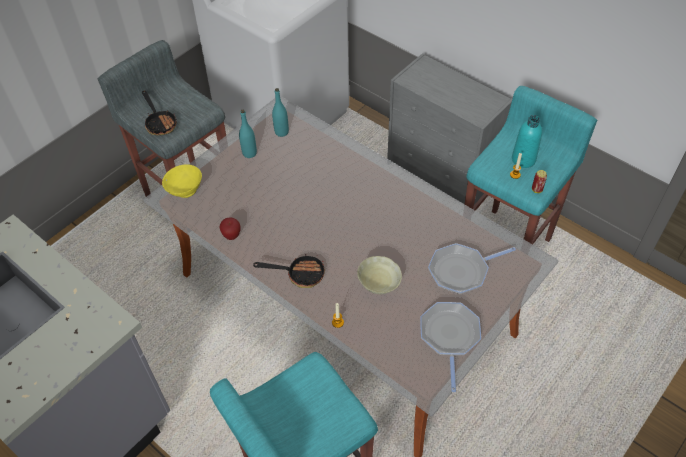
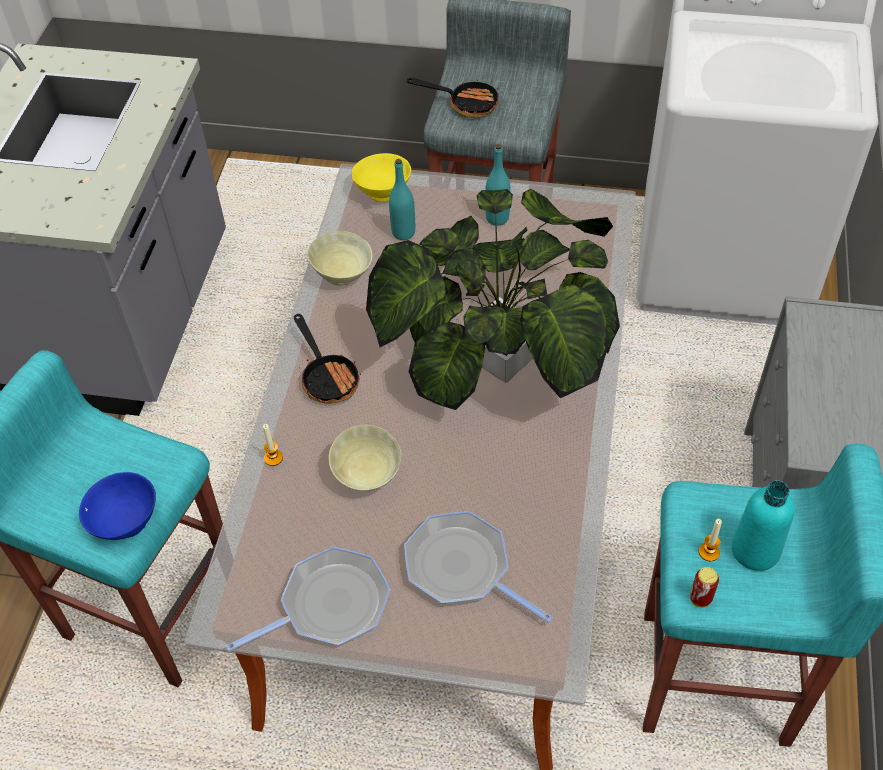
camera: 60 degrees right, 0 degrees up
(160, 123) = (465, 103): frying pan -> frying pan turned 105 degrees counterclockwise
(232, 236) = (342, 275): apple -> beige bowl
(281, 132) = (564, 230): turquoise bottle -> turquoise bottle (403, 232)
(340, 194) = (501, 350): none -> potted plant
(341, 409) = (125, 521): none -> blue bowl

